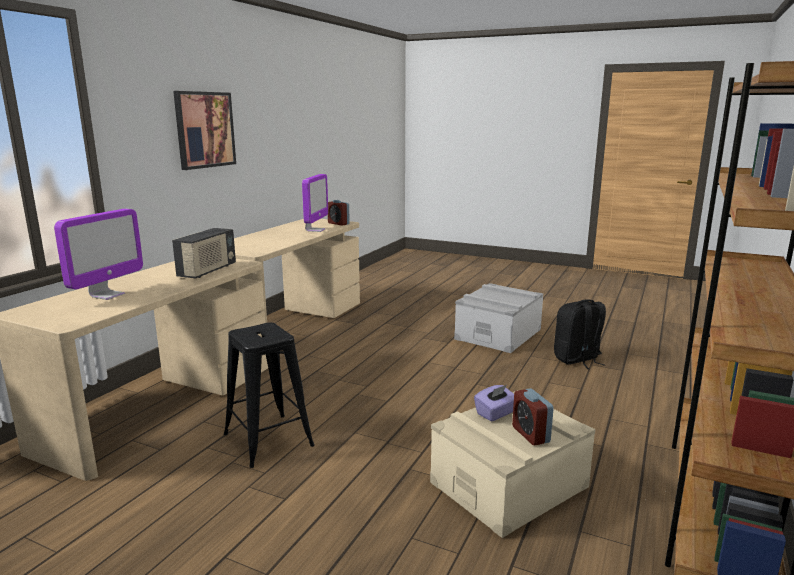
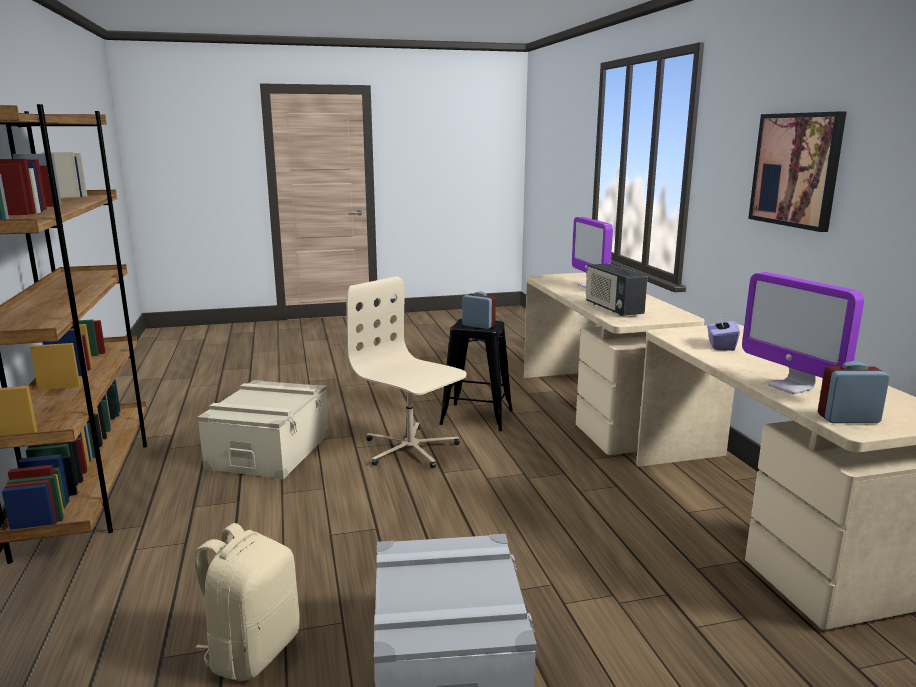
camera: 140 degrees right, 0 degrees up
(380, 430) = (410, 449): none -> beige office chair
(495, 413) = (284, 403): purple tissue box -> purple tissue box (720, 346)
(530, 434) = (248, 399): alarm clock -> alarm clock (478, 326)
(577, 360) = (252, 650): black backpack -> beige backpack

